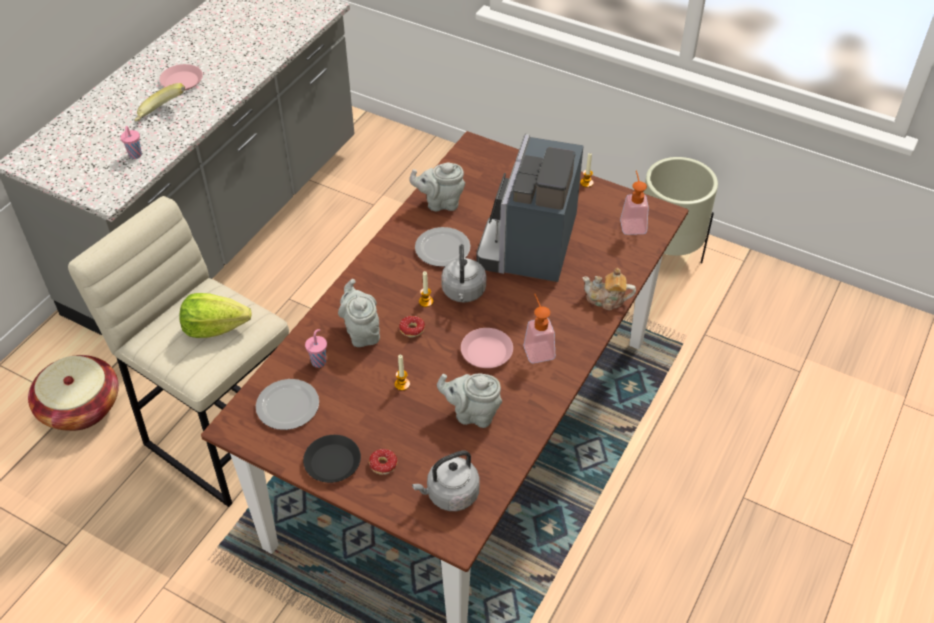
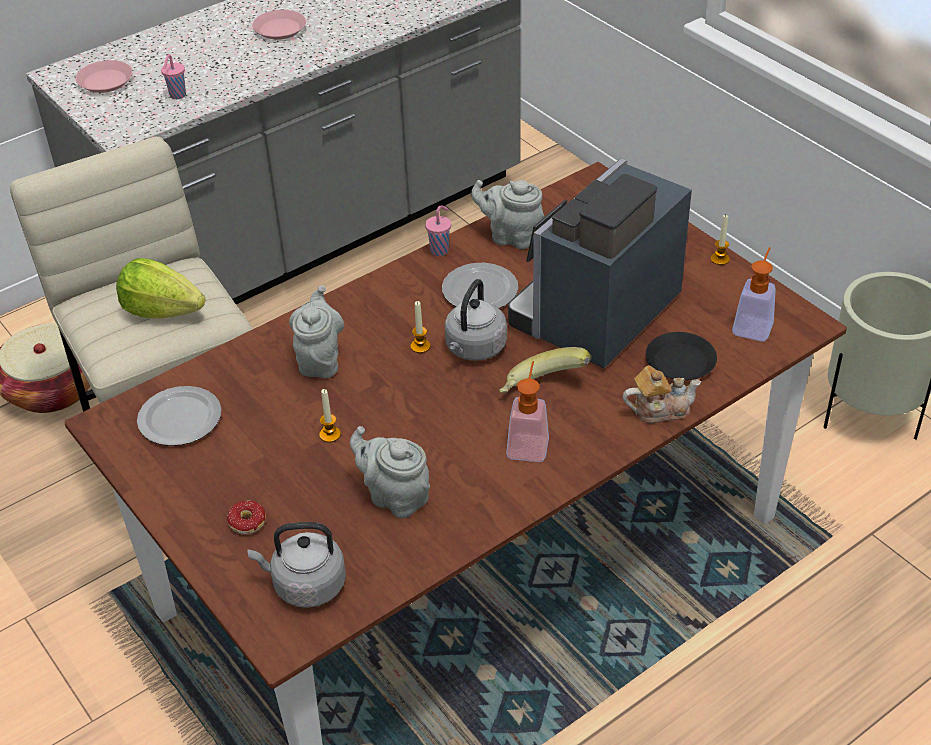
camera: 25 degrees right, 5 degrees down
(161, 115) = (234, 60): banana -> banana (543, 390)
(319, 361) = (248, 378): pink cup -> pink cup (440, 250)
(333, 462) = (190, 500): black plate -> black plate (680, 362)
(413, 333) = (381, 379): donut -> none
(487, 351) = (460, 427): pink plate -> pink plate (105, 81)
(606, 299) = (659, 409): teapot -> teapot turned 135 degrees clockwise

